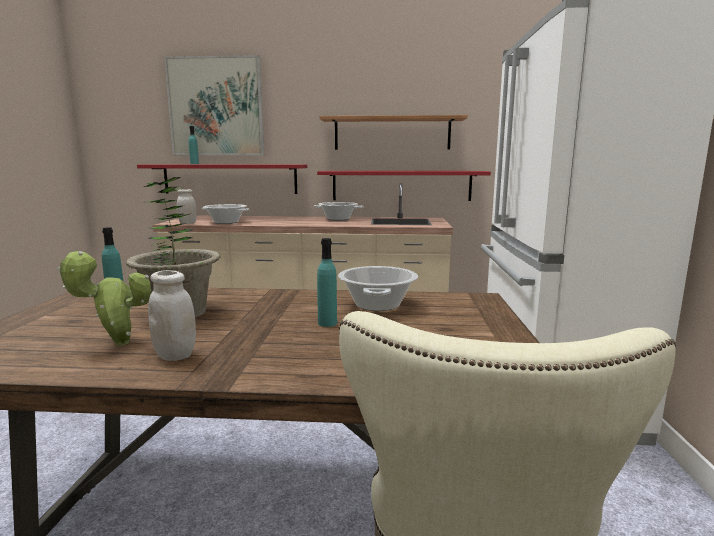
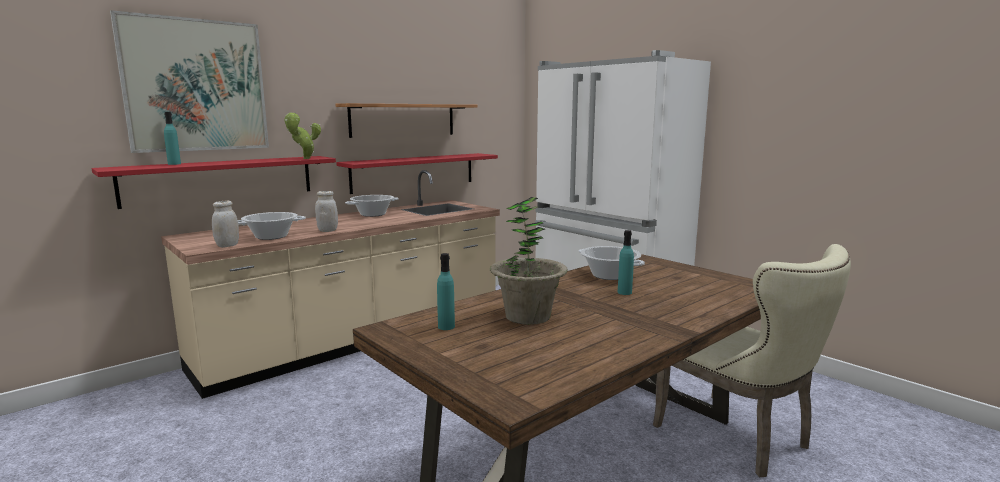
camera: 45 degrees left, 0 degrees up
(116, 344) = (572, 342): potted plant -> potted plant (304, 158)
(175, 355) = (624, 332): white jar -> white jar (327, 230)

